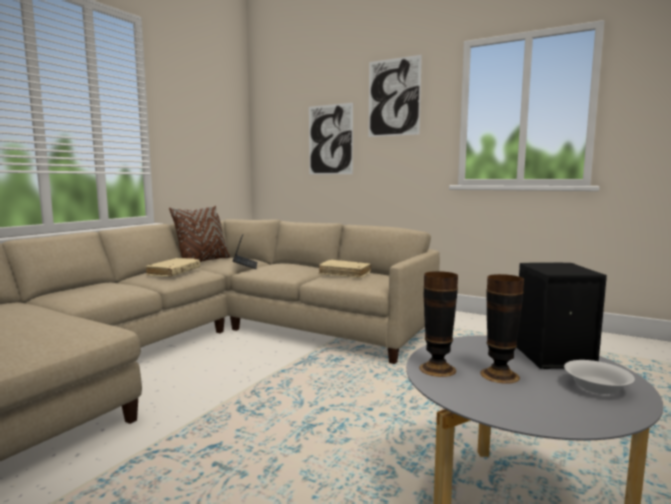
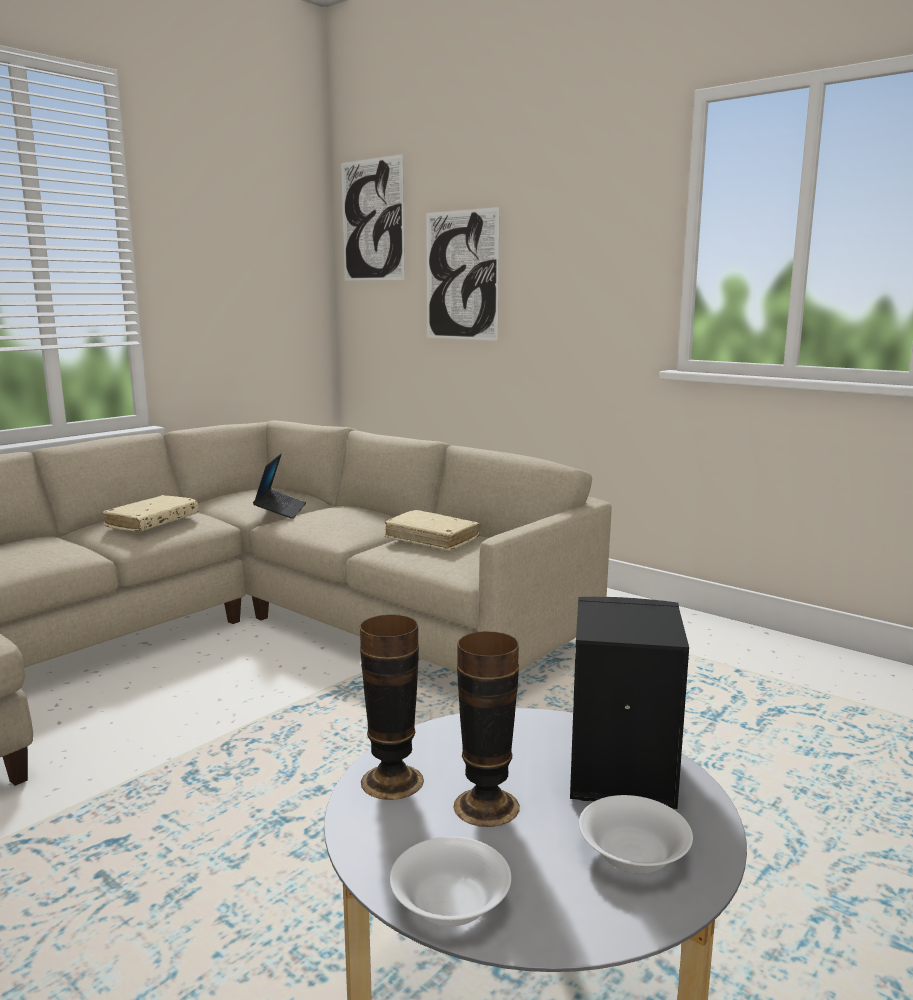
camera: 10 degrees right, 5 degrees up
(203, 262) = (218, 498): brown pillow -> none
(394, 97) = (569, 199): picture -> picture (372, 220)
(527, 416) = (452, 904): none -> white bowl

